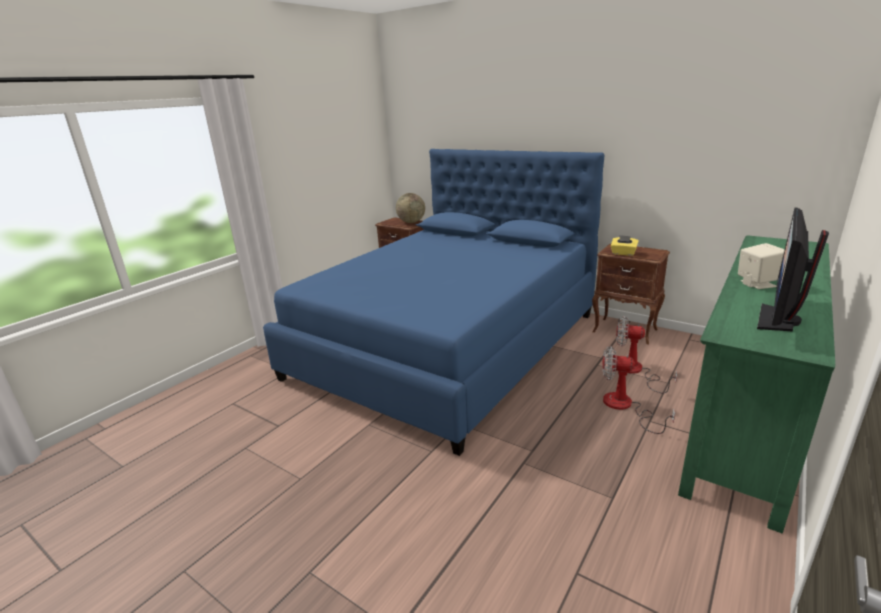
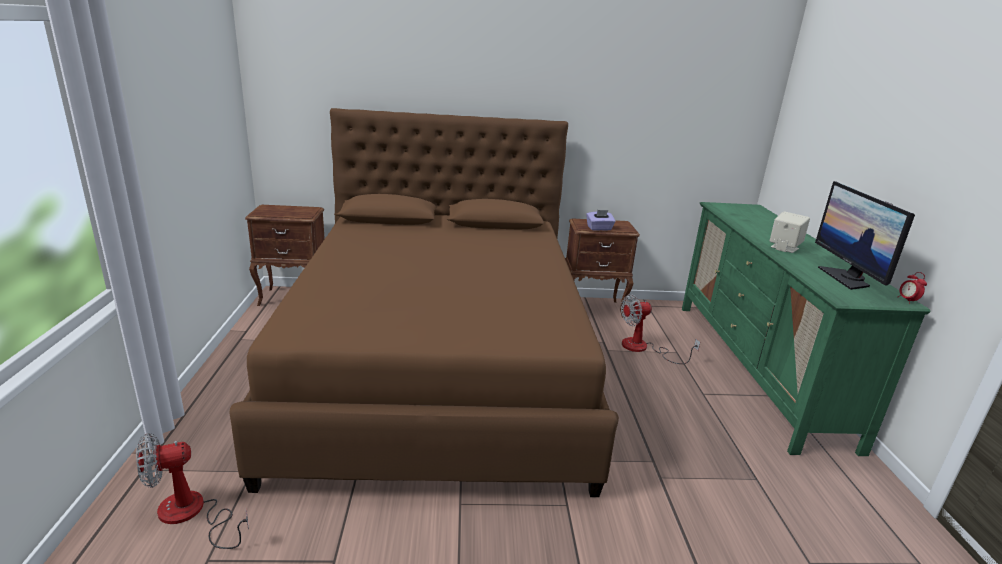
camera: 40 degrees left, 0 degrees up
(411, 222) = (301, 210): globe -> none
(448, 345) = (439, 368): blue bed -> brown bed
(623, 253) = (599, 228): yellow tissue box -> purple tissue box
(625, 407) = (673, 387): fan -> fan (191, 514)
(818, 351) = (907, 300): none -> alarm clock

